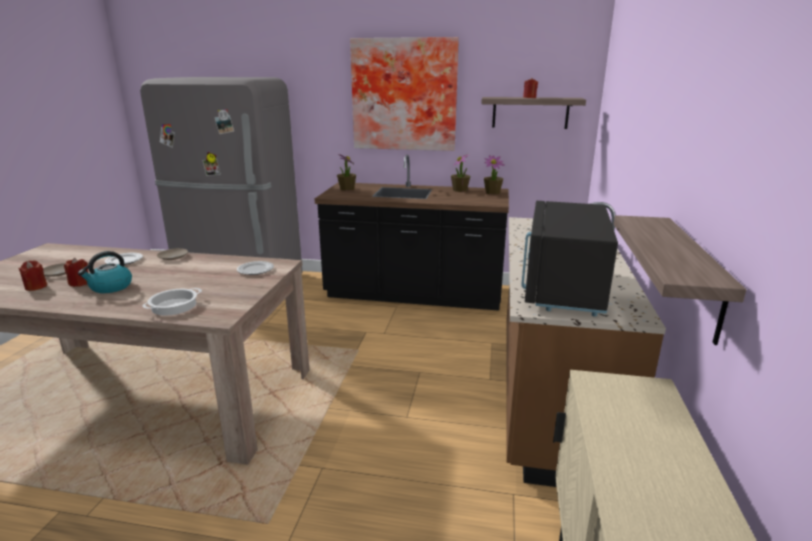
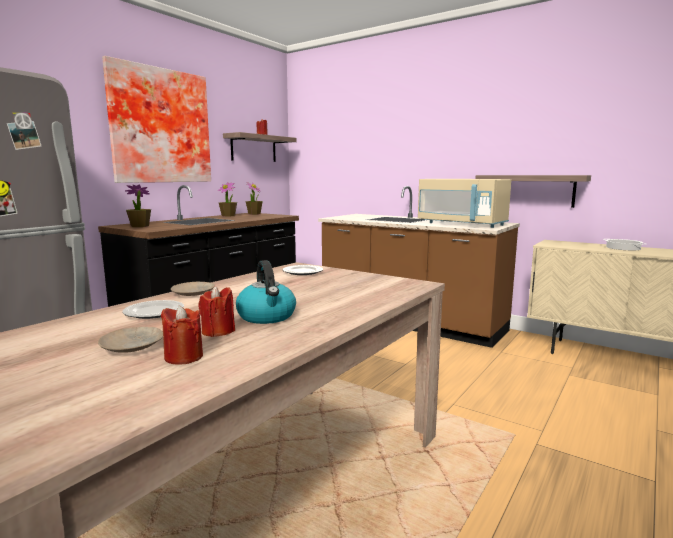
camera: 65 degrees left, 10 degrees down
(174, 306) = (373, 295): cooking pot -> cooking pot (623, 248)
(562, 288) = (462, 224): black microwave -> beige microwave

